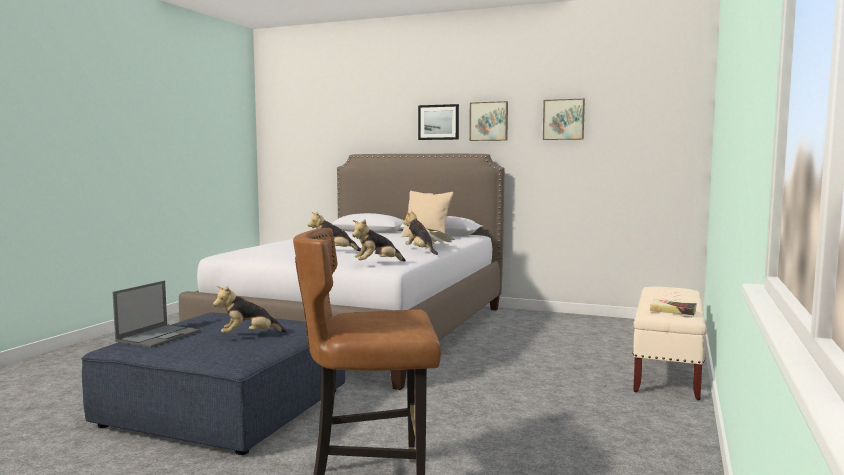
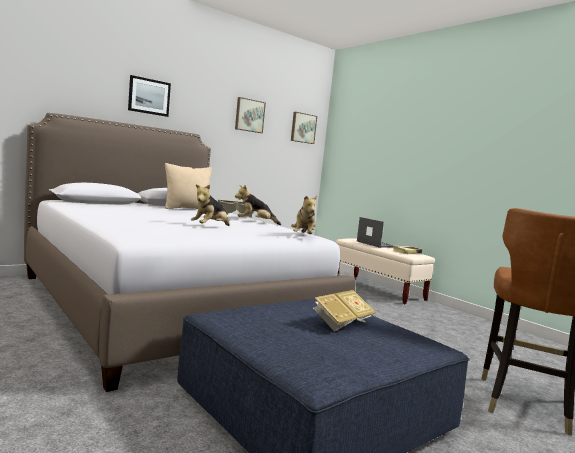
camera: 60 degrees left, 0 degrees up
(159, 336) = (293, 351): laptop -> laptop (375, 244)
(249, 336) = (342, 323): plush toy -> book
(489, 121) = (195, 105): picture -> picture (303, 128)

